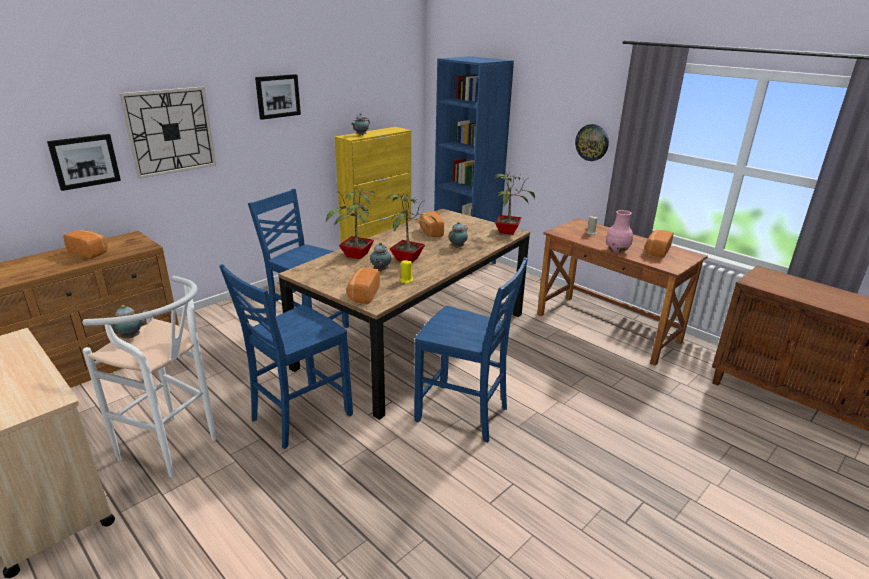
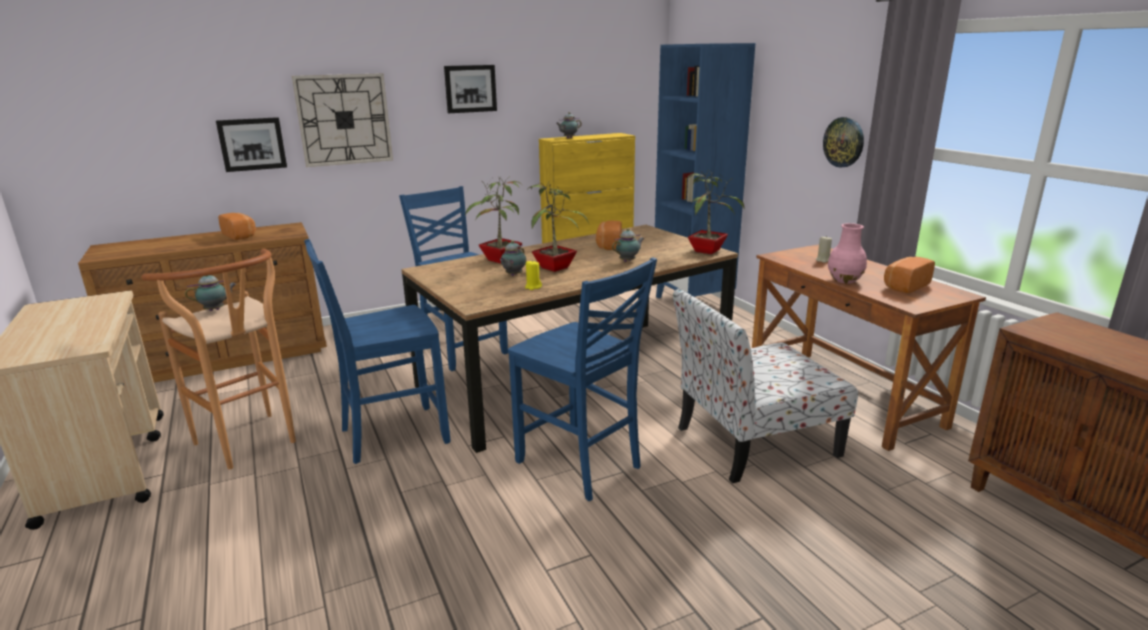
camera: 20 degrees right, 5 degrees down
(176, 450) = (252, 445): white stool -> brown stool
(363, 295) = (470, 295): bread -> none
(570, 374) = (753, 442): none -> chair

